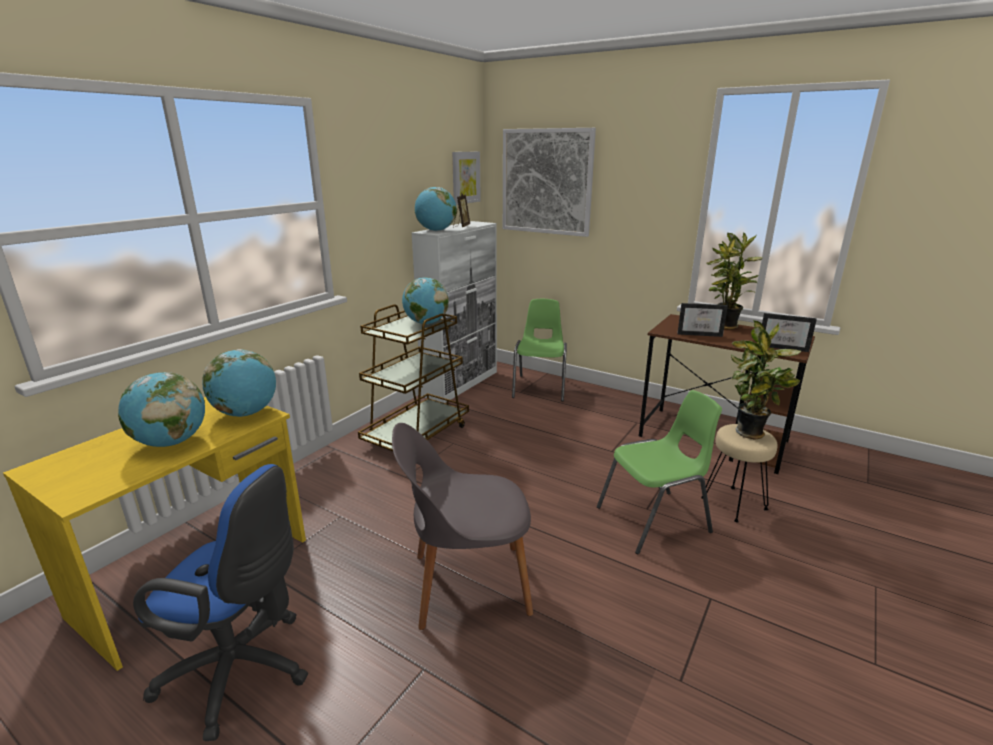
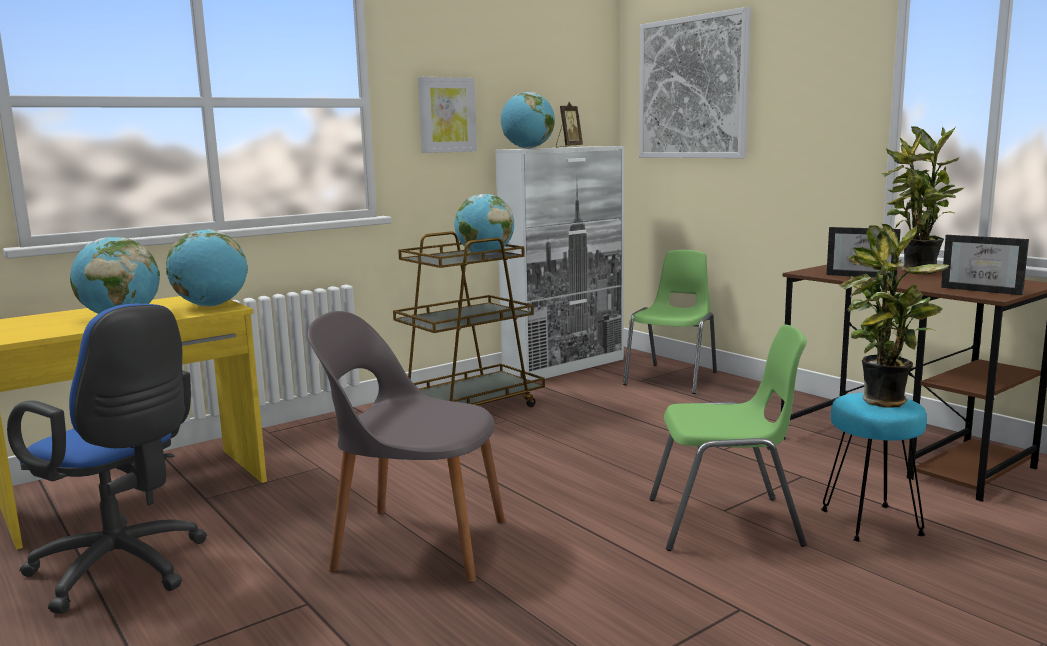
camera: 20 degrees right, 10 degrees down
(465, 177) = (587, 88): picture -> picture (446, 115)
(733, 504) = (869, 523): beige stool -> turquoise stool

